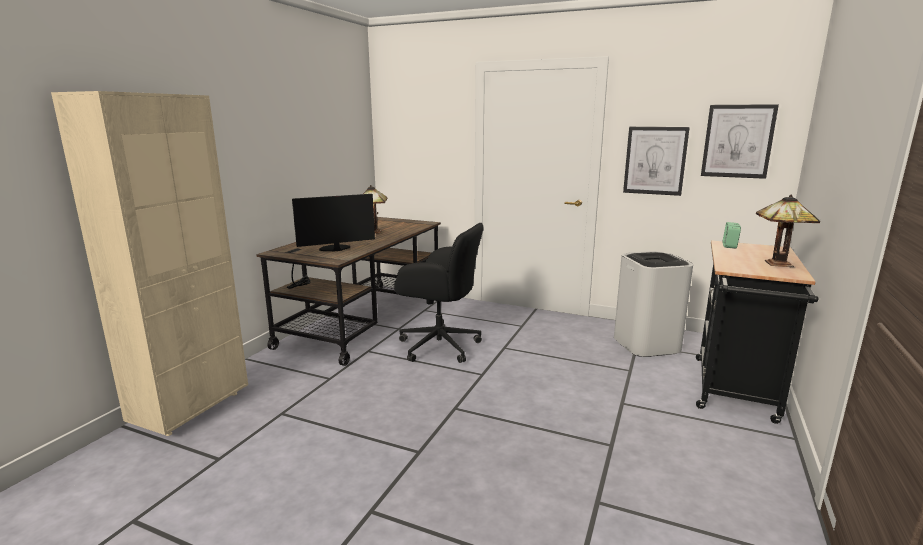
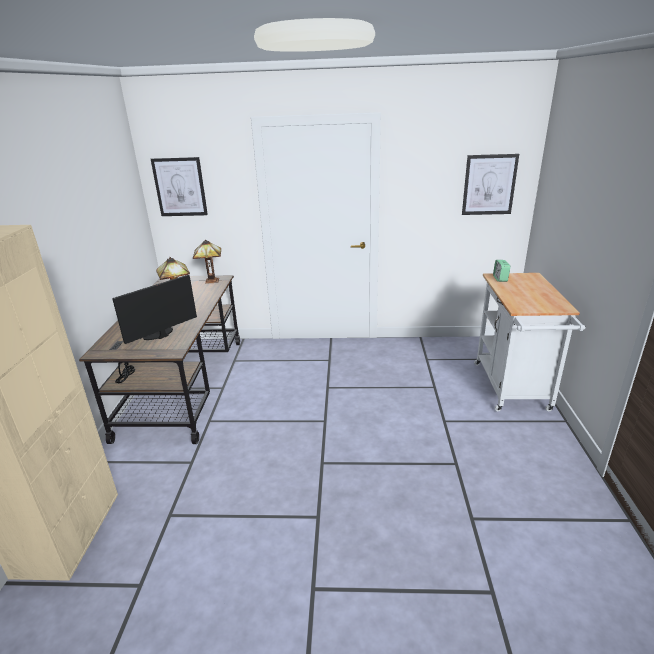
camera: 20 degrees left, 10 degrees up
(439, 346) = (271, 400): black office chair -> none
(645, 344) = (433, 357): white trash can -> none
(655, 160) = (425, 204): picture -> picture (180, 187)
(735, 392) = (513, 390): black cart -> white cart
(777, 264) = (544, 296): table lamp -> table lamp (211, 281)

